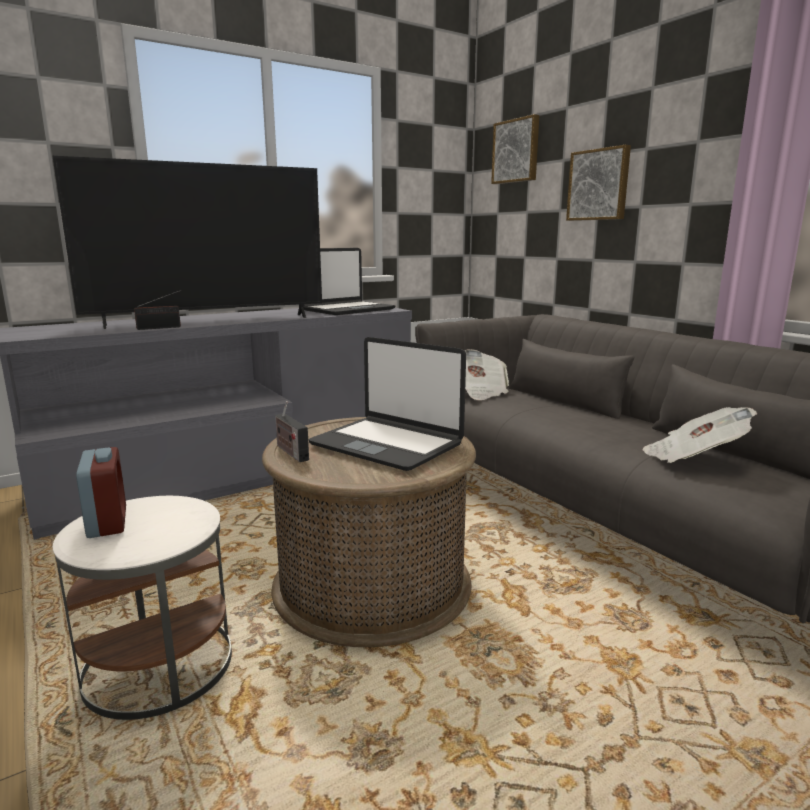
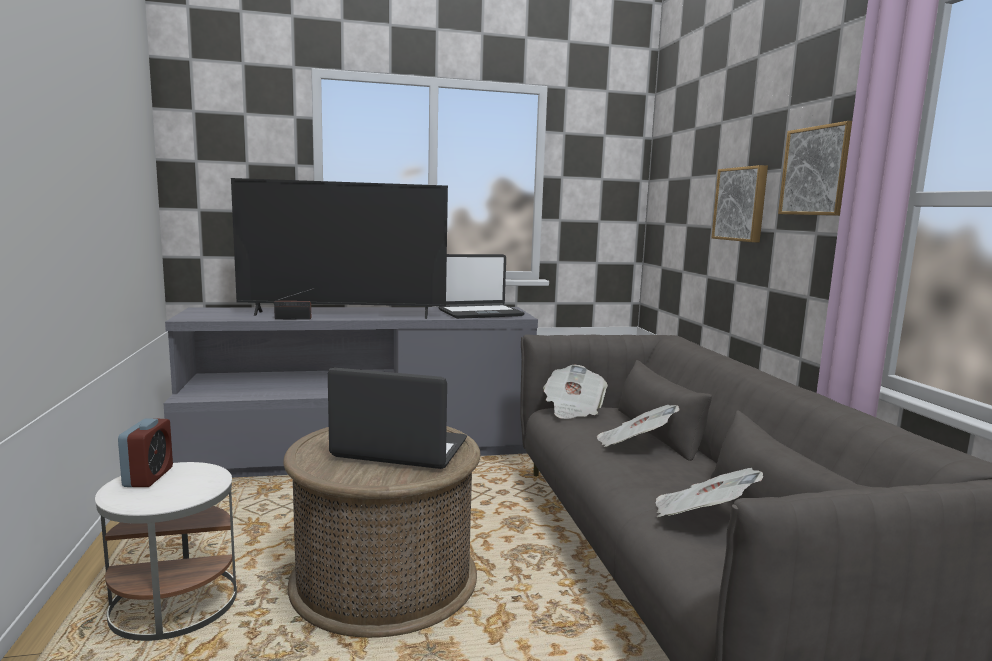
camera: 20 degrees right, 5 degrees down
(290, 452) = (316, 443): radio -> none
(387, 444) = (400, 450): laptop -> laptop turned 135 degrees clockwise
(516, 151) = (681, 163): picture -> picture (819, 171)
(567, 412) = (633, 445): none -> newspaper

